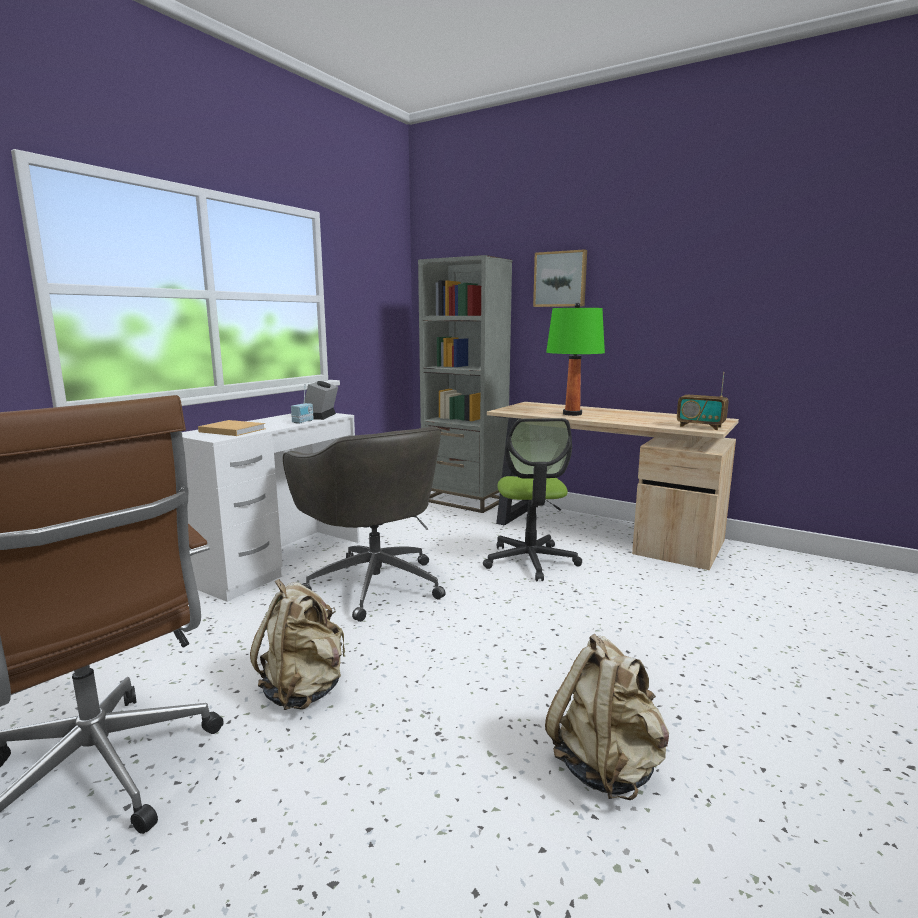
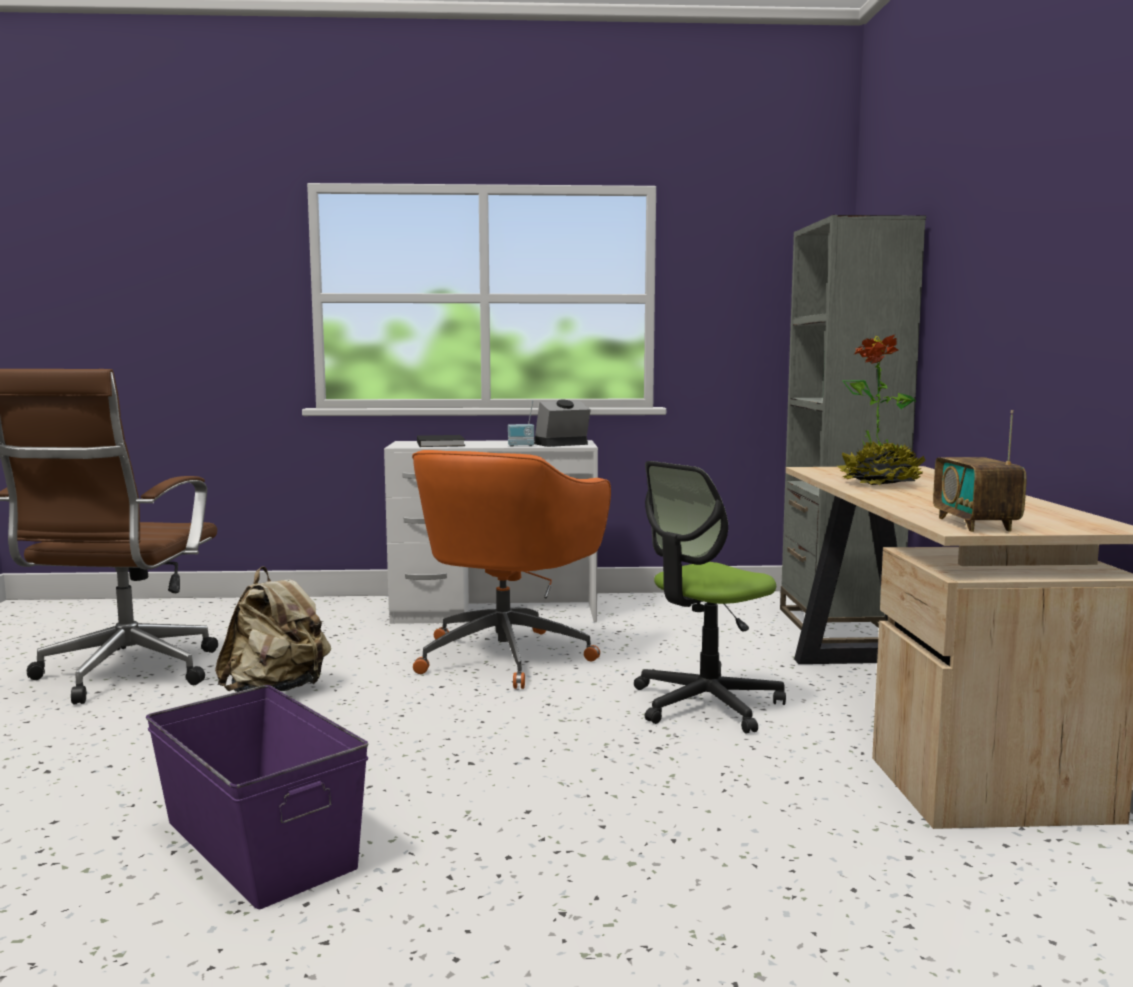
camera: 55 degrees right, 5 degrees down
(231, 430) = (440, 443): beige book -> black book
(374, 583) = (507, 655): grey office chair -> orange office chair
(560, 279) = (970, 241): picture -> none
(572, 414) = (880, 484): green table lamp -> potted plant
(606, 766) = (260, 842): beige backpack -> purple storage box

